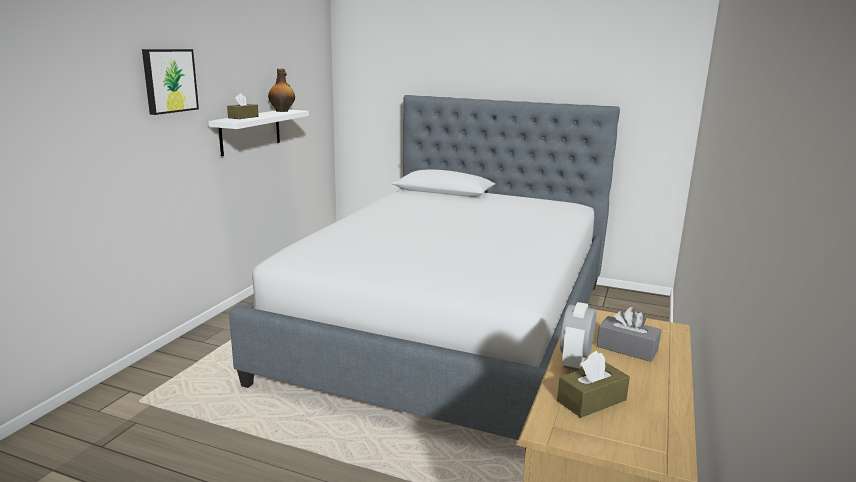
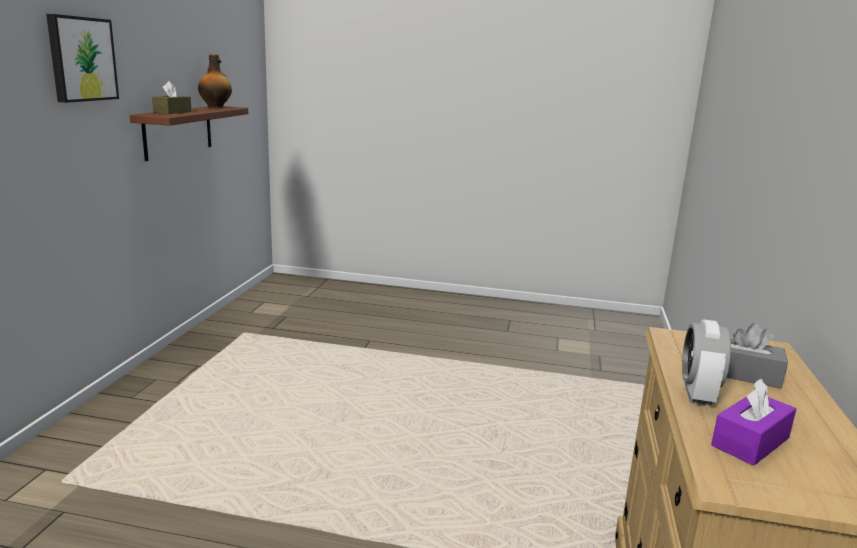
camera: 10 degrees left, 0 degrees up
(250, 131) = (178, 131): white shelf -> brown shelf
(450, 328) = (436, 363): bed -> none
(591, 400) = (750, 442): brown tissue box -> purple tissue box

